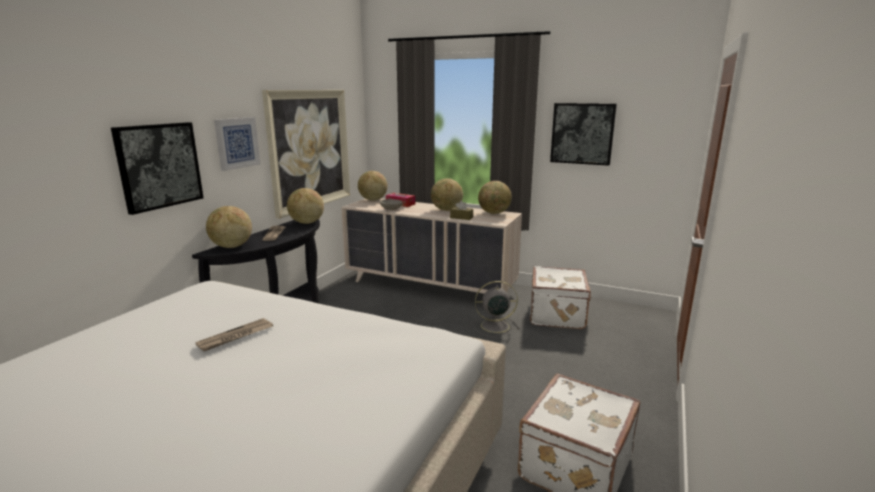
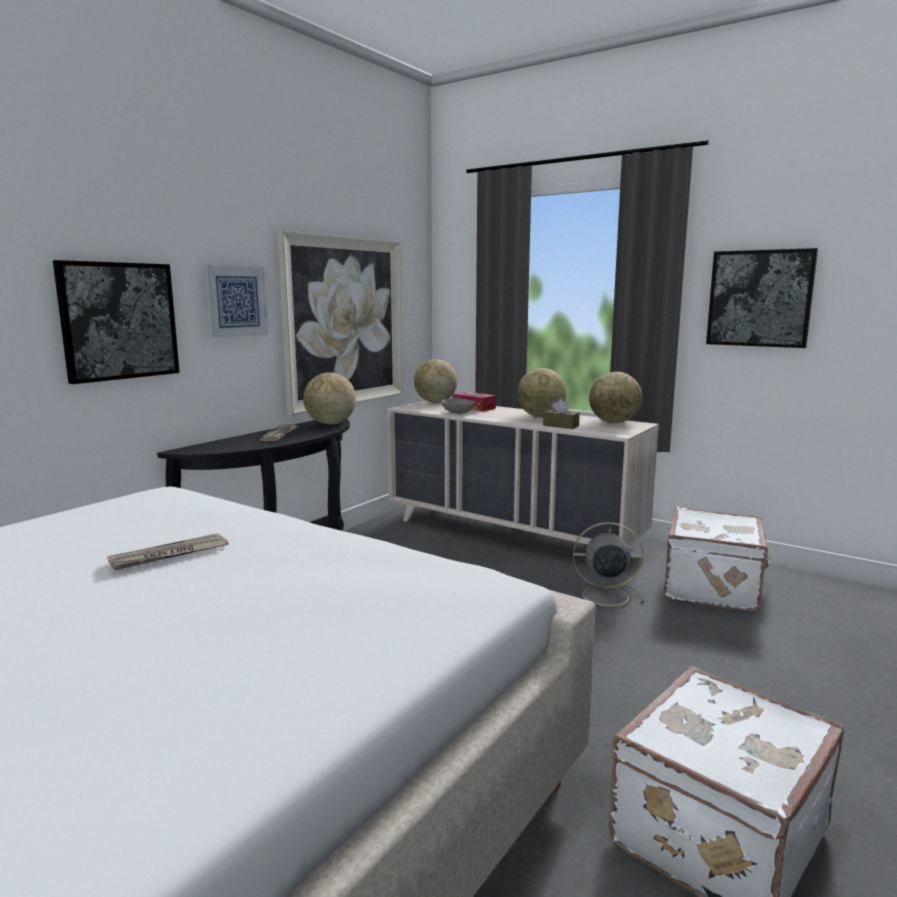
camera: 10 degrees right, 5 degrees down
(231, 247) = (214, 446): globe -> none

